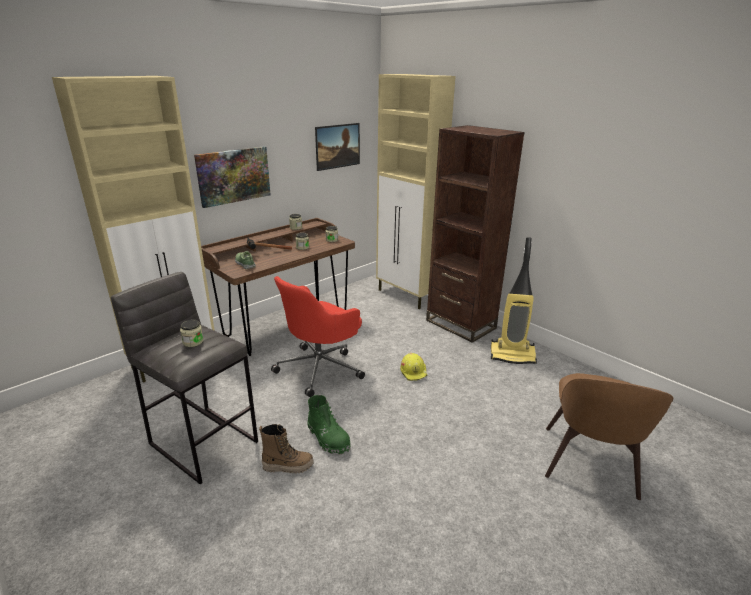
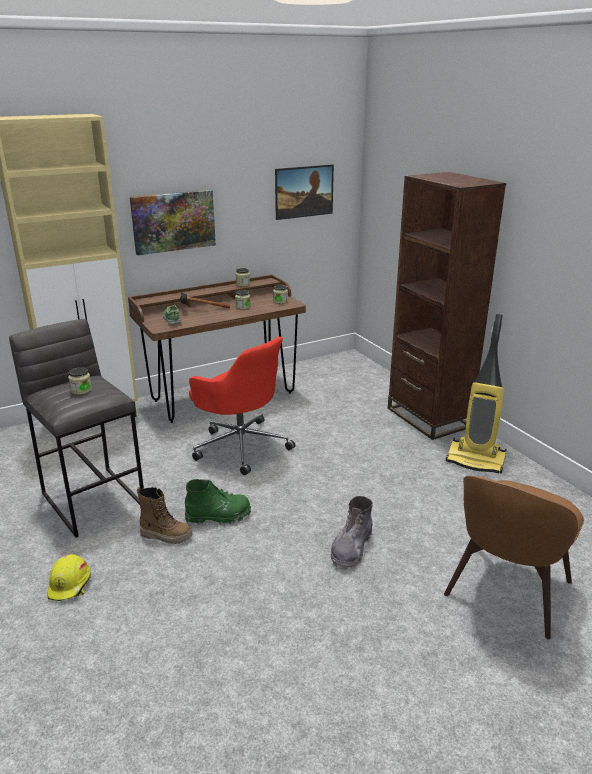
camera: 15 degrees right, 0 degrees up
(320, 368) = (241, 445): red office chair -> red office chair turned 105 degrees counterclockwise
(328, 438) = (218, 516): green boot -> green boot turned 75 degrees counterclockwise
(406, 296) = (377, 378): beige cabinet -> none
(414, 372) = (345, 463): yellow hard hat -> yellow hard hat (70, 584)
(454, 449) = (351, 548): none -> grey boot

